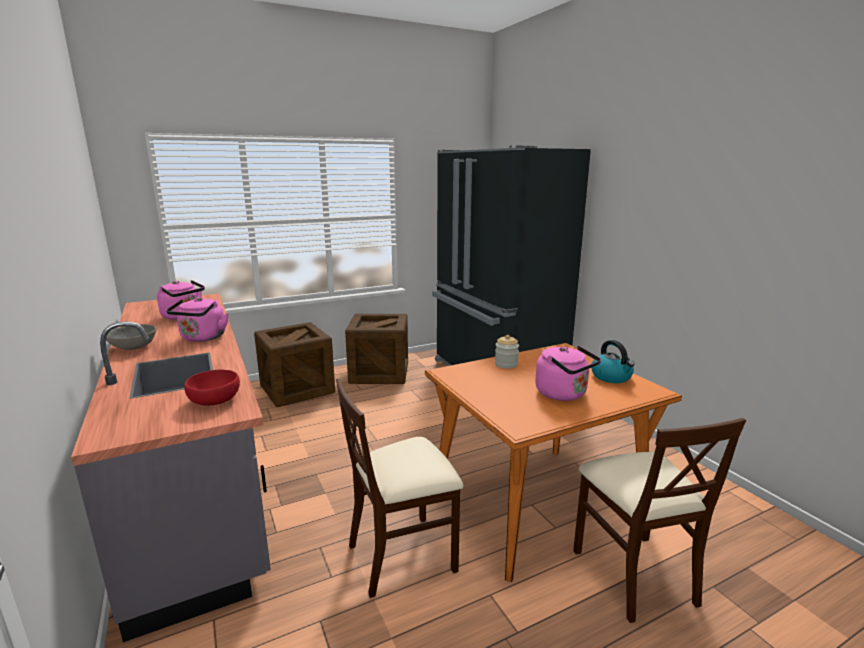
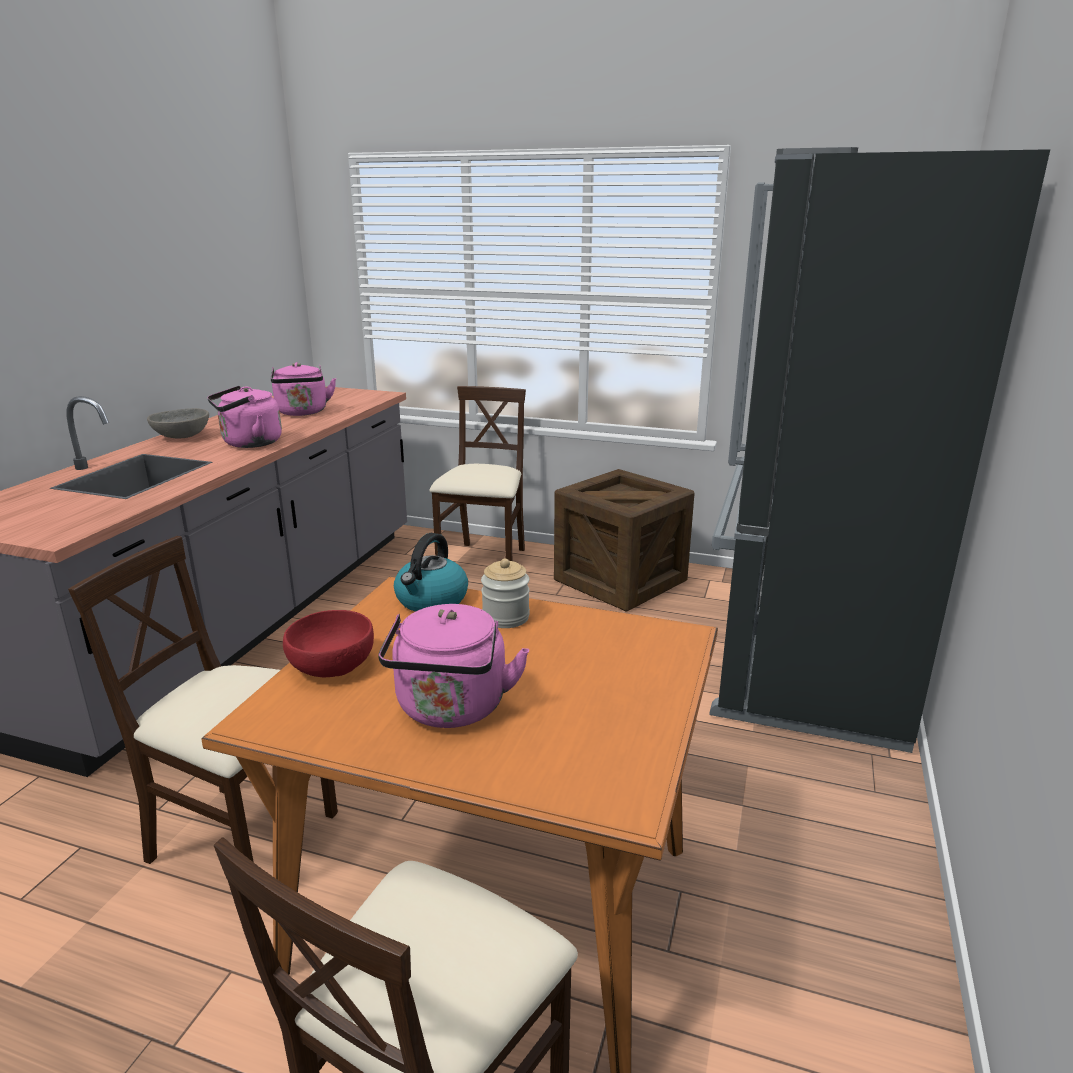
camera: 45 degrees right, 5 degrees up
(214, 400) = (79, 516): red bowl -> red bowl (332, 664)
(297, 389) = (484, 562): crate -> beige chair
(612, 377) = (615, 729): kettle -> kettle (431, 600)

